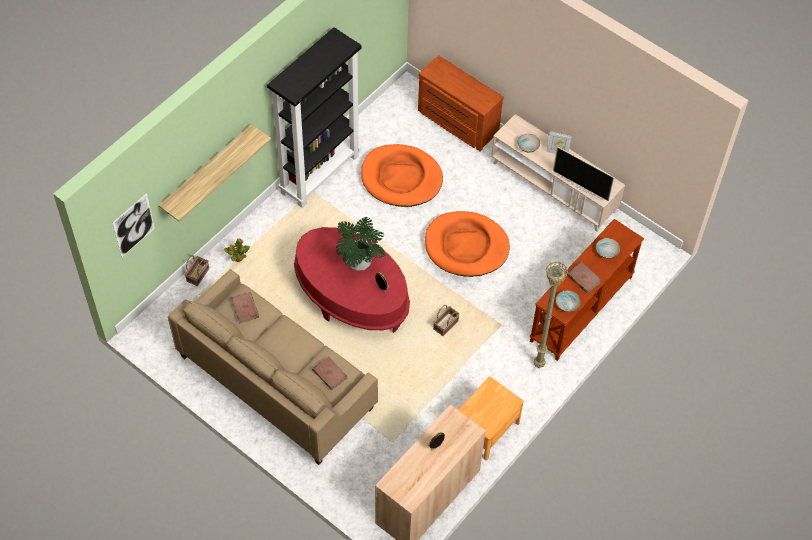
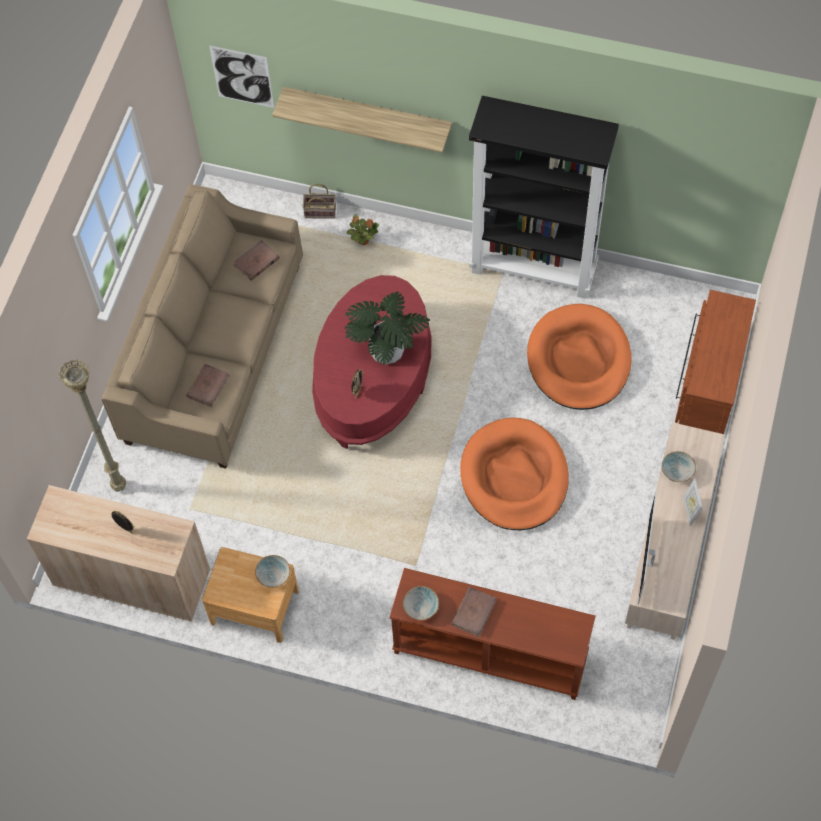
camera: 70 degrees right, 5 degrees up
(445, 325) = (382, 501): basket -> none
(538, 364) = (378, 631): beige floor lamp -> beige floor lamp (119, 485)
(606, 251) = (533, 626): bowl -> bowl (274, 575)

